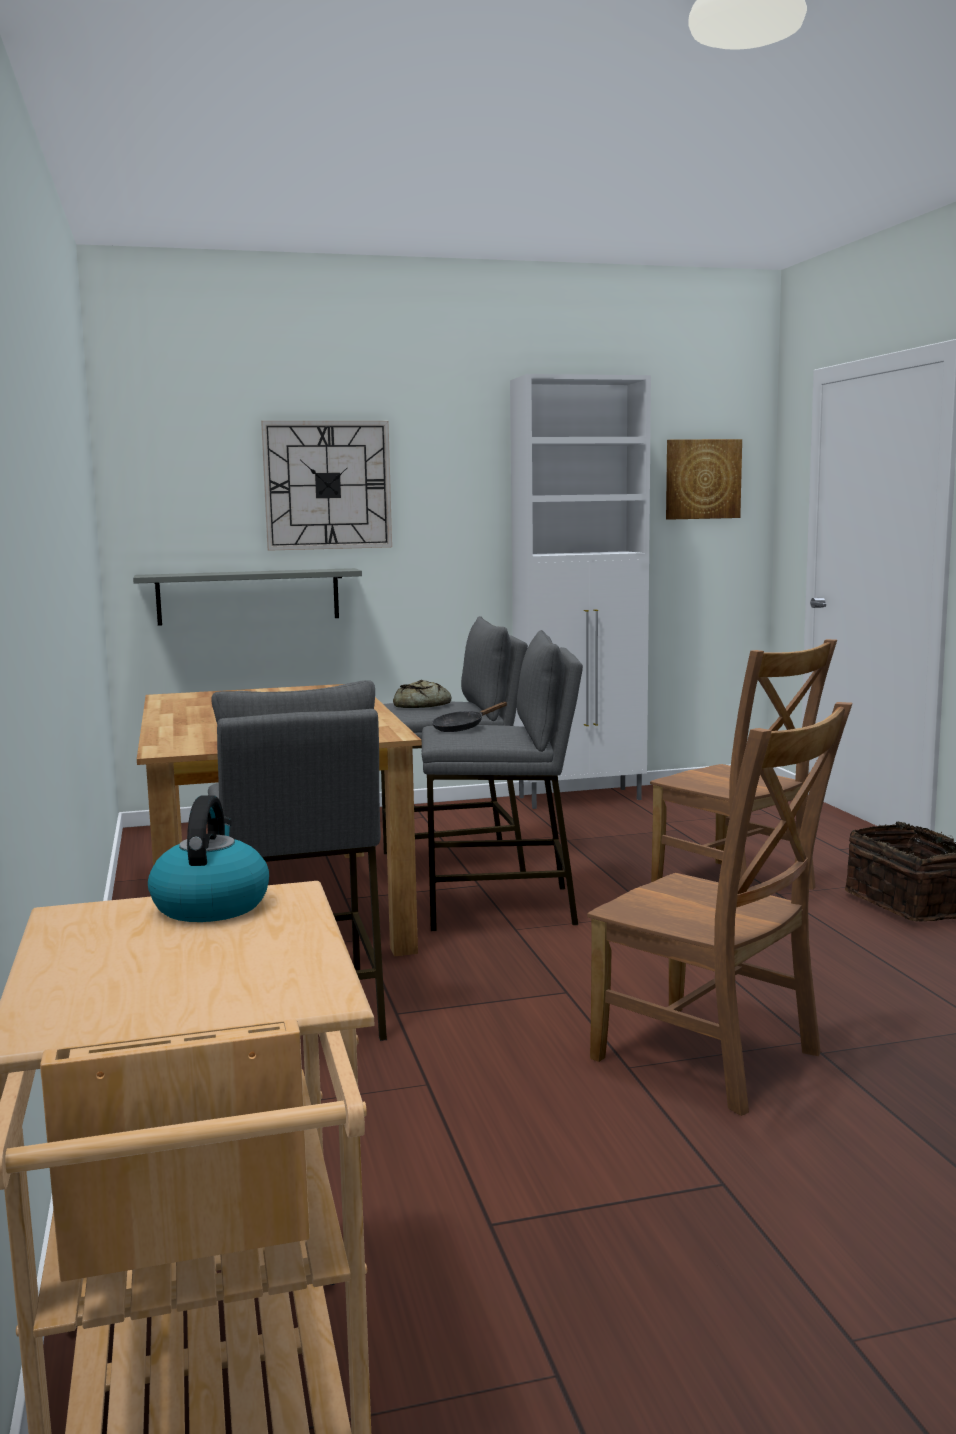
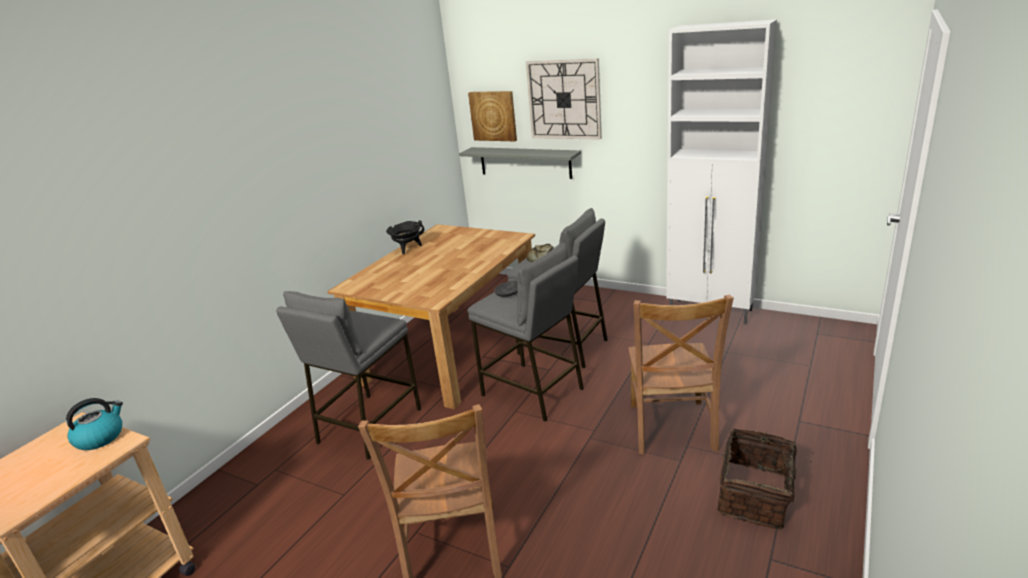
camera: 45 degrees right, 15 degrees up
(169, 714) = (407, 249): none -> black cooking pot
(702, 479) = (841, 96): picture -> picture (493, 116)

